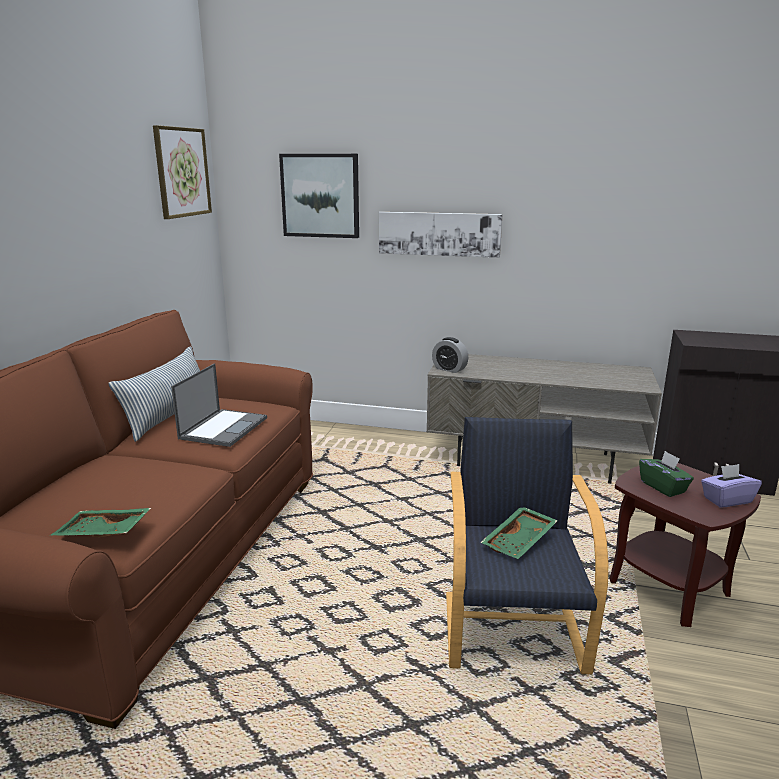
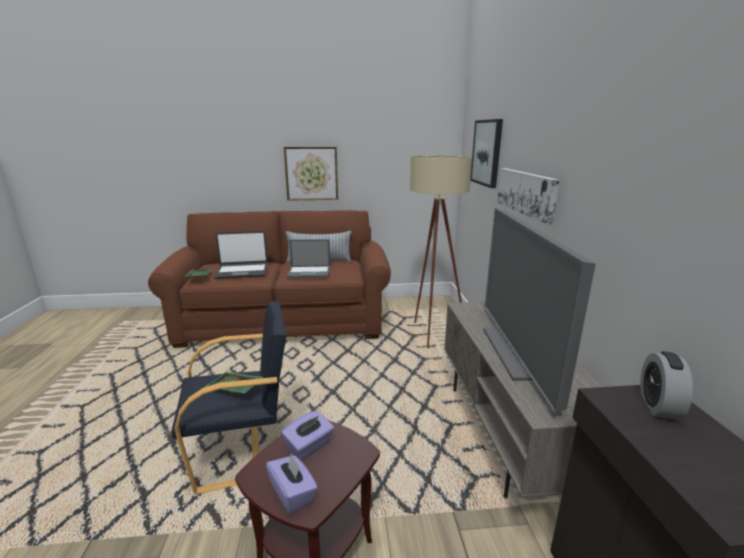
camera: 70 degrees right, 0 degrees up
(135, 483) = (242, 271): none -> laptop
(182, 172) = (423, 133): picture -> picture (311, 173)
(323, 447) = (431, 332): none -> beige floor lamp
(449, 369) = (468, 308): alarm clock -> alarm clock (658, 406)
(552, 372) = (520, 353): none -> television
(663, 487) = (309, 446): green tissue box -> purple tissue box

